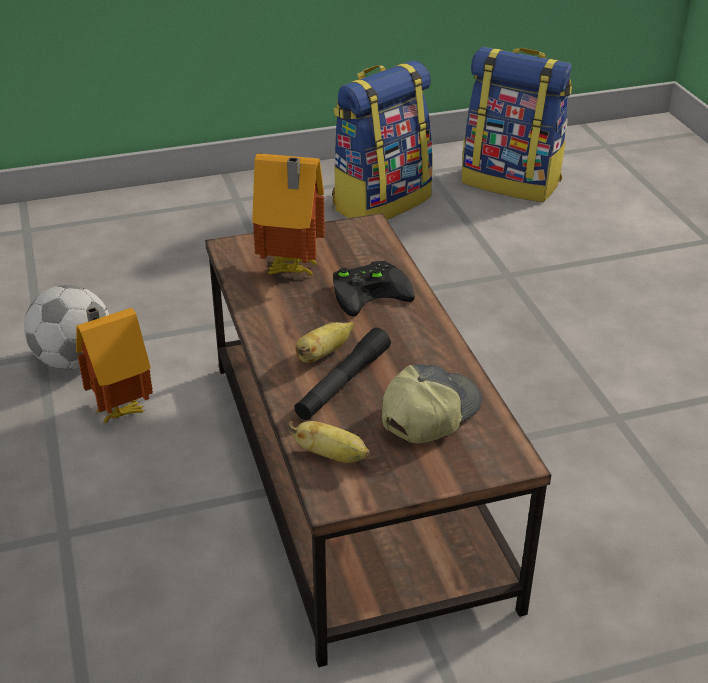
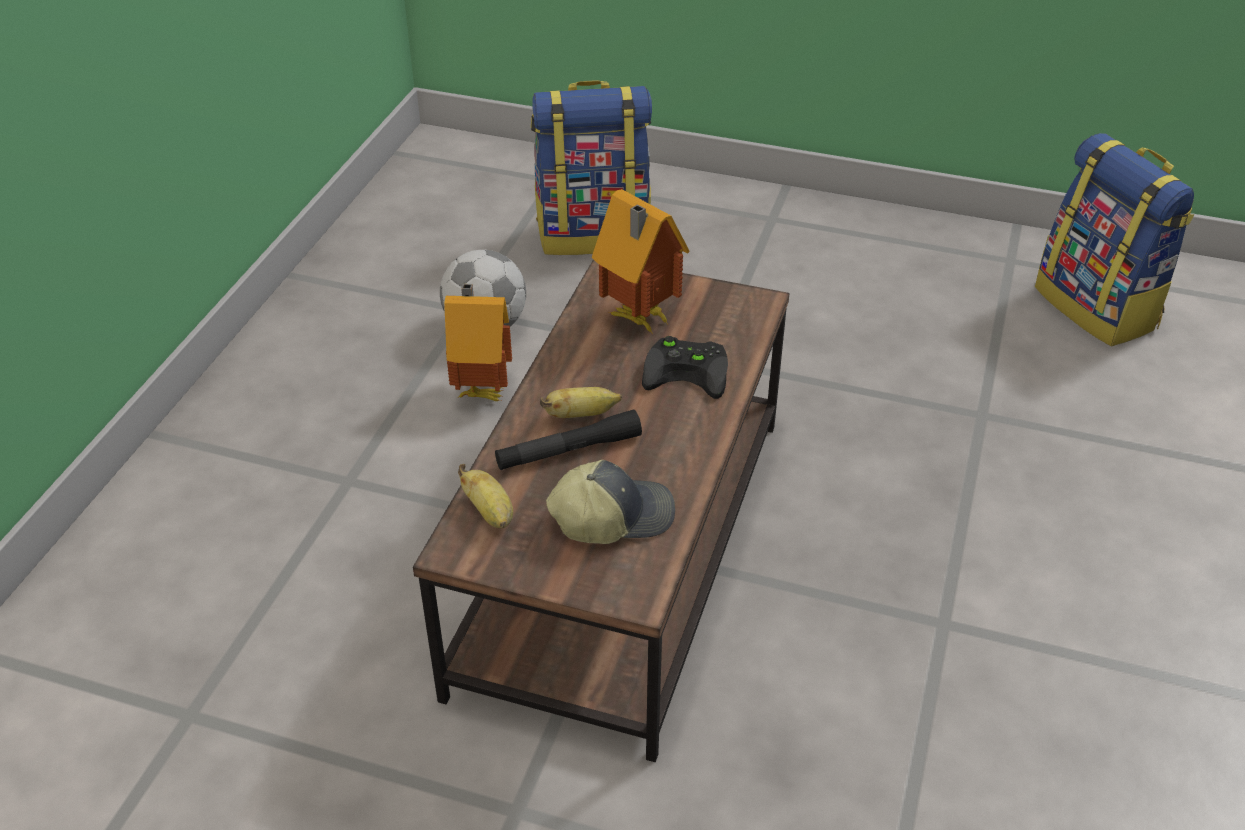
camera: 35 degrees right, 5 degrees up
(380, 202) = (920, 276): backpack -> backpack (594, 234)

